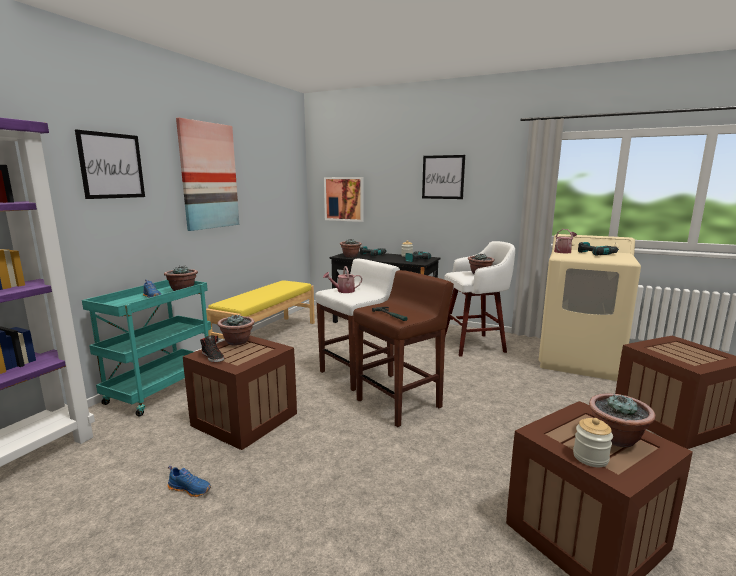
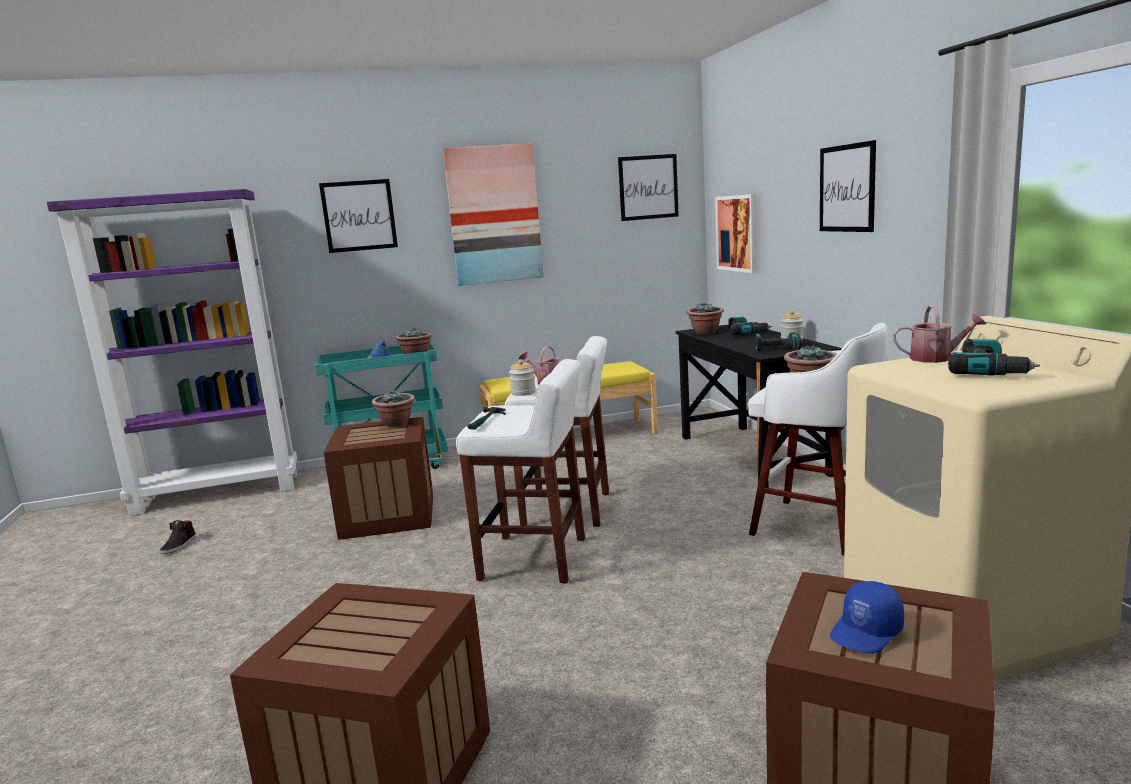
camera: 50 degrees right, 0 degrees up
(190, 488) = (264, 552): blue shoe -> none
(213, 357) = (348, 432): black shoe -> black shoe (179, 545)
(285, 167) = (648, 187): none -> picture
(400, 403) = (535, 559): brown stool -> white stool
(590, 457) = (304, 634): jar -> jar (523, 393)
(616, 439) = (373, 639): potted plant -> none
(687, 354) = (867, 632): none -> blue cap

